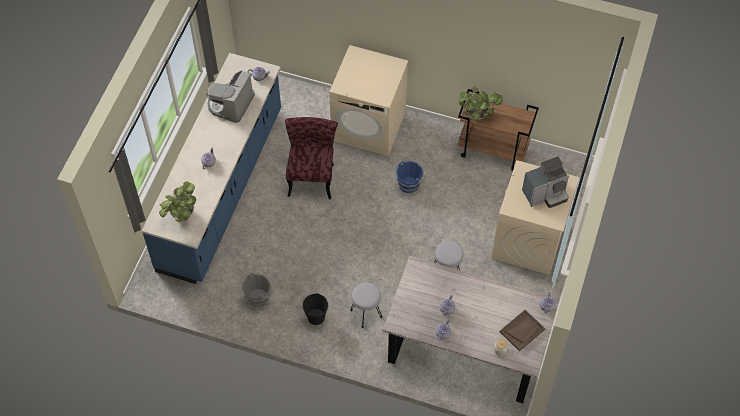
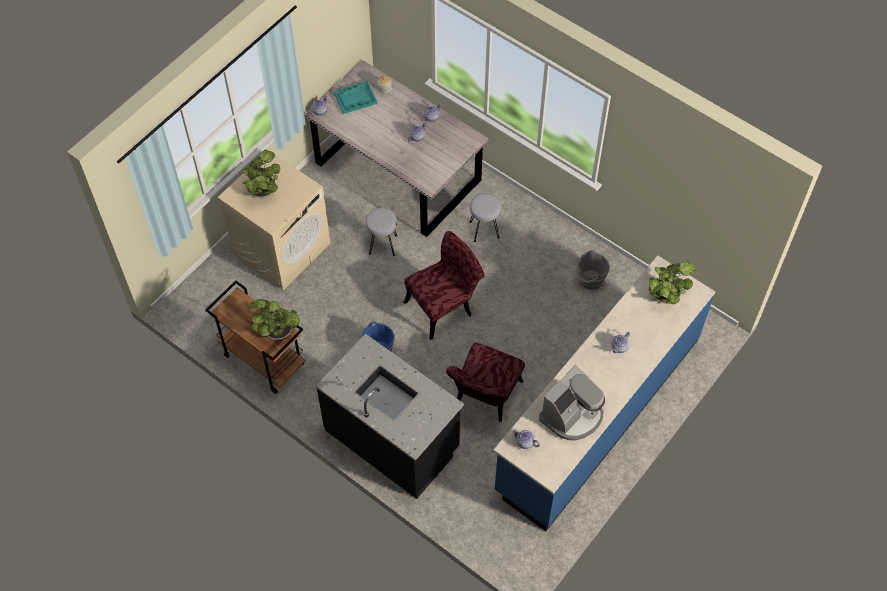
camera: 160 degrees left, 0 degrees up
(316, 317) = (537, 242): black bucket -> none
(369, 126) = (392, 438): beige washing machine -> black counter
(372, 235) = (444, 306): none -> red chair
(522, 330) = (355, 98): brown tray -> turquoise tray
(545, 194) = (263, 190): coffee machine -> potted plant

